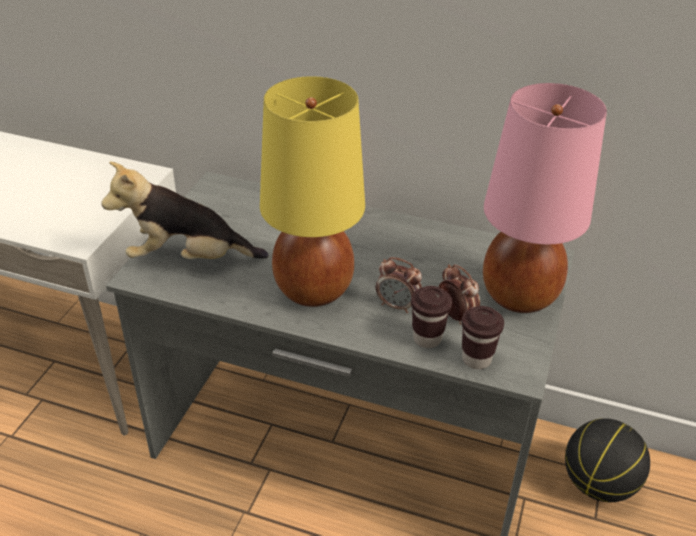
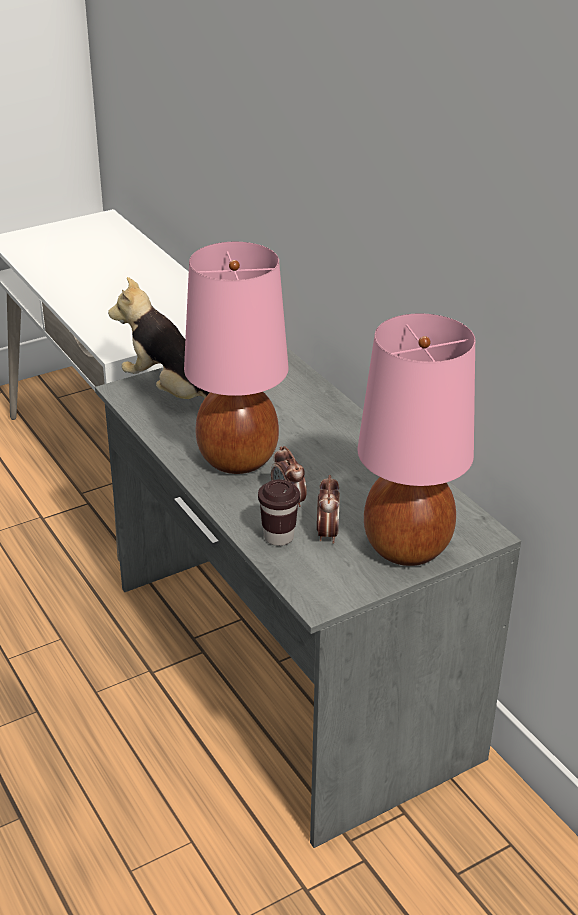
camera: 40 degrees right, 5 degrees down
(314, 290) = (237, 460): yellow table lamp -> pink table lamp
(476, 359) = (297, 572): brown cup -> none
(597, 484) = (496, 849): basketball -> none

